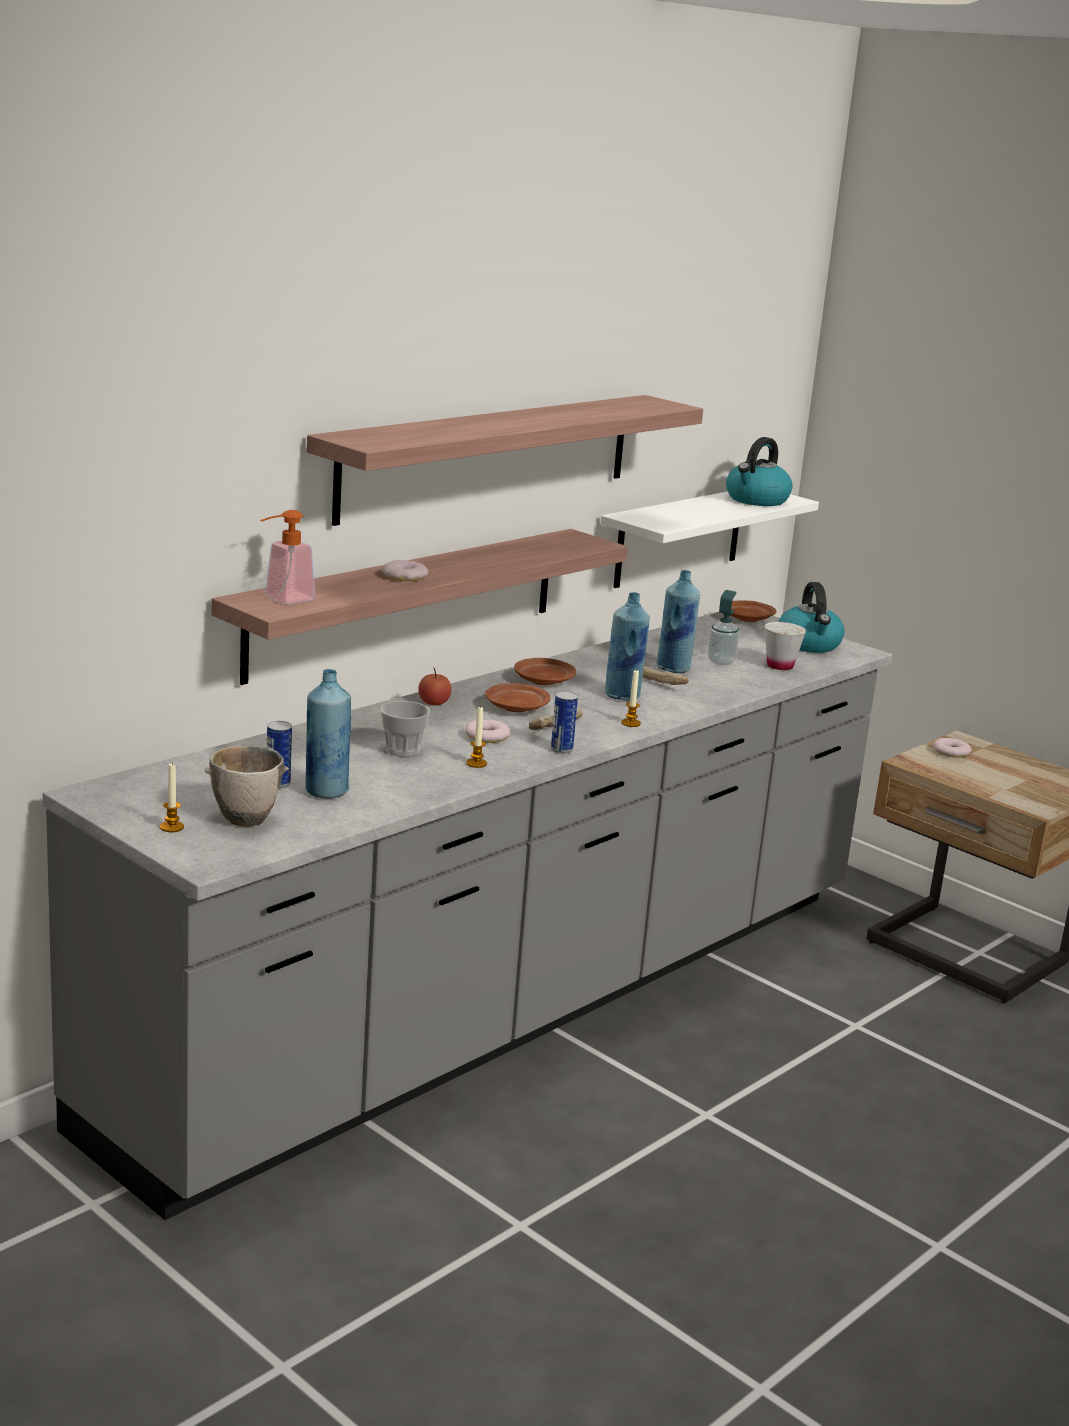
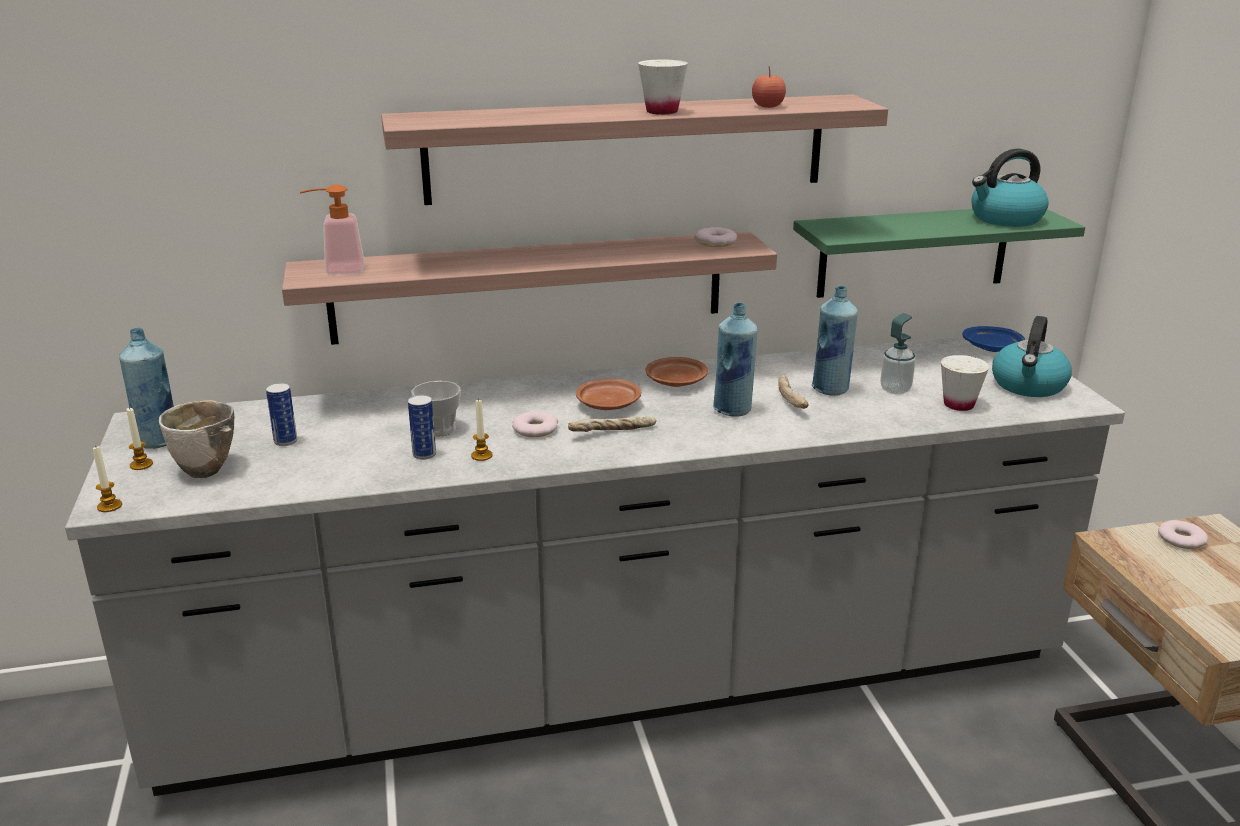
camera: 35 degrees right, 5 degrees up
(326, 791) = (311, 457): blue bottle -> blue bottle (158, 441)
(404, 576) = (489, 260): donut -> donut (715, 242)
(434, 703) = (540, 387): apple -> apple (767, 106)
(546, 420) = (662, 112): none -> white cup
(561, 750) = (584, 457): can -> can (424, 454)
(630, 723) = (697, 441): candle -> candle (109, 506)
(679, 536) = (913, 251): white shelf -> green shelf
(748, 619) = (992, 348): brown plate -> blue plate

